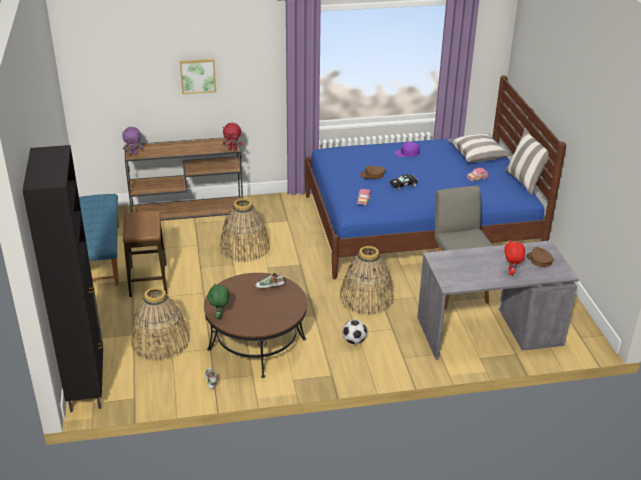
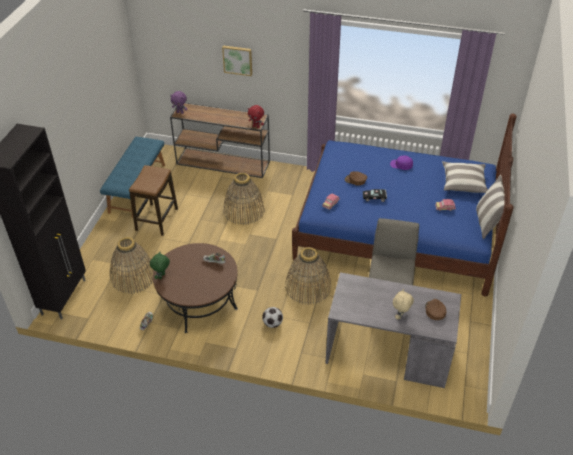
camera: 25 degrees right, 10 degrees up
(511, 272) = (400, 316): red plush toy -> beige plush toy

